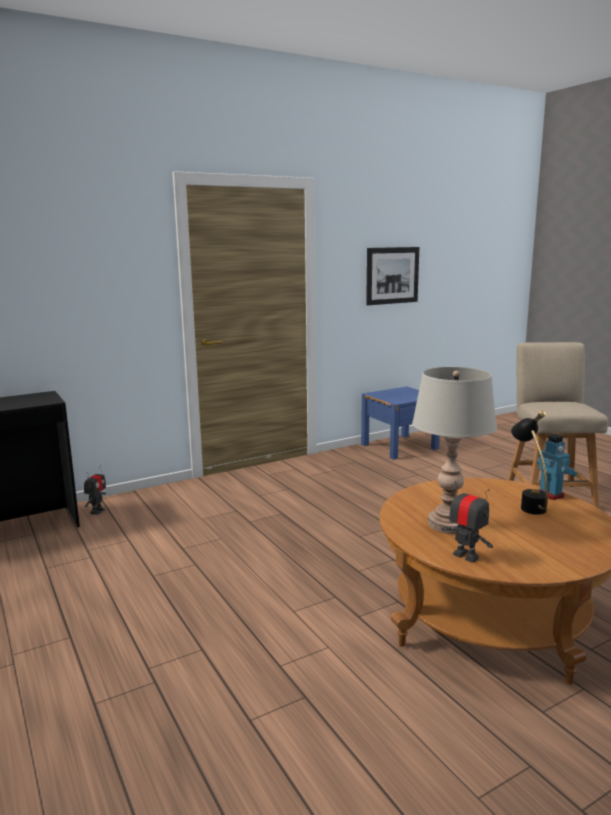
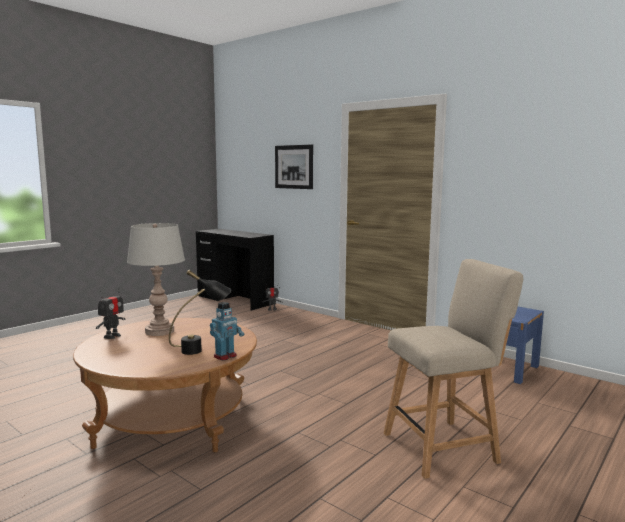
camera: 70 degrees right, 5 degrees down
(392, 275) = (533, 184): picture -> picture (294, 167)

